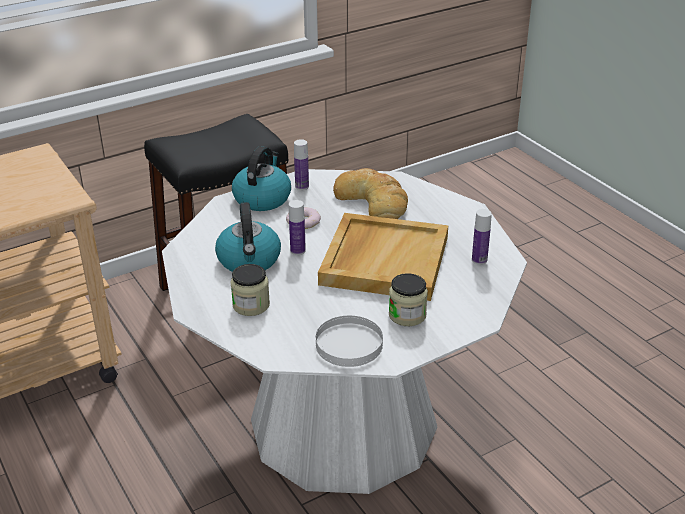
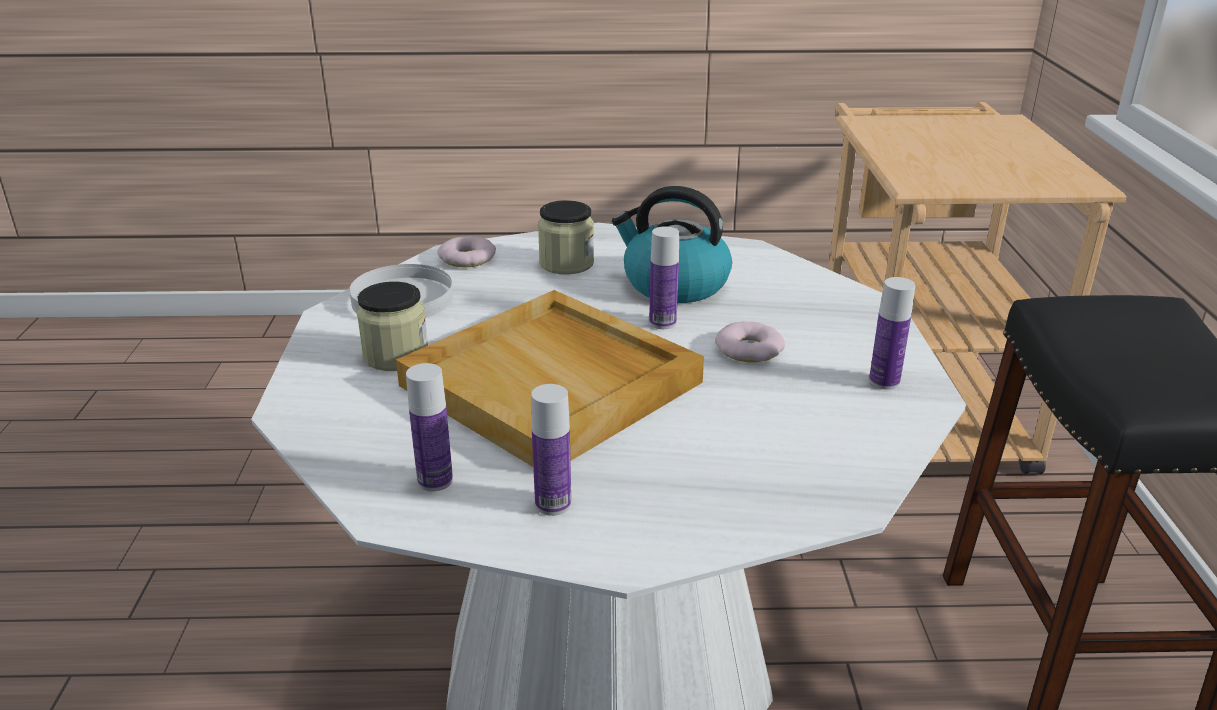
camera: 120 degrees right, 5 degrees down
(262, 198) = (863, 335): kettle -> none
(274, 346) = (467, 258): none -> donut
(373, 201) = (766, 440): bread -> none
(461, 230) = (553, 504): none -> bottle

